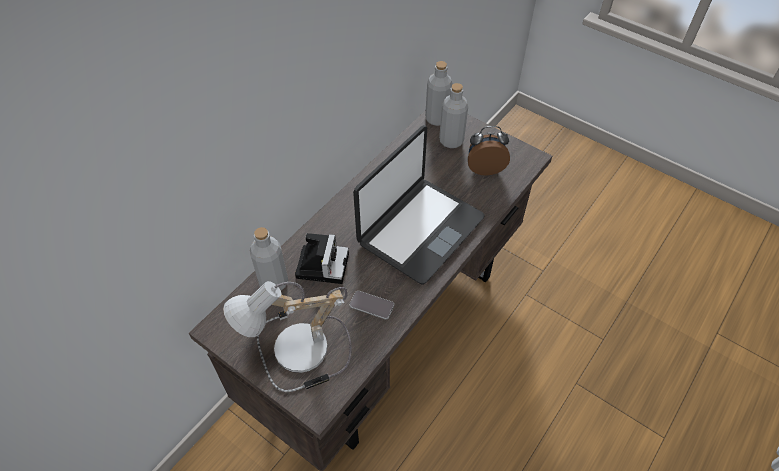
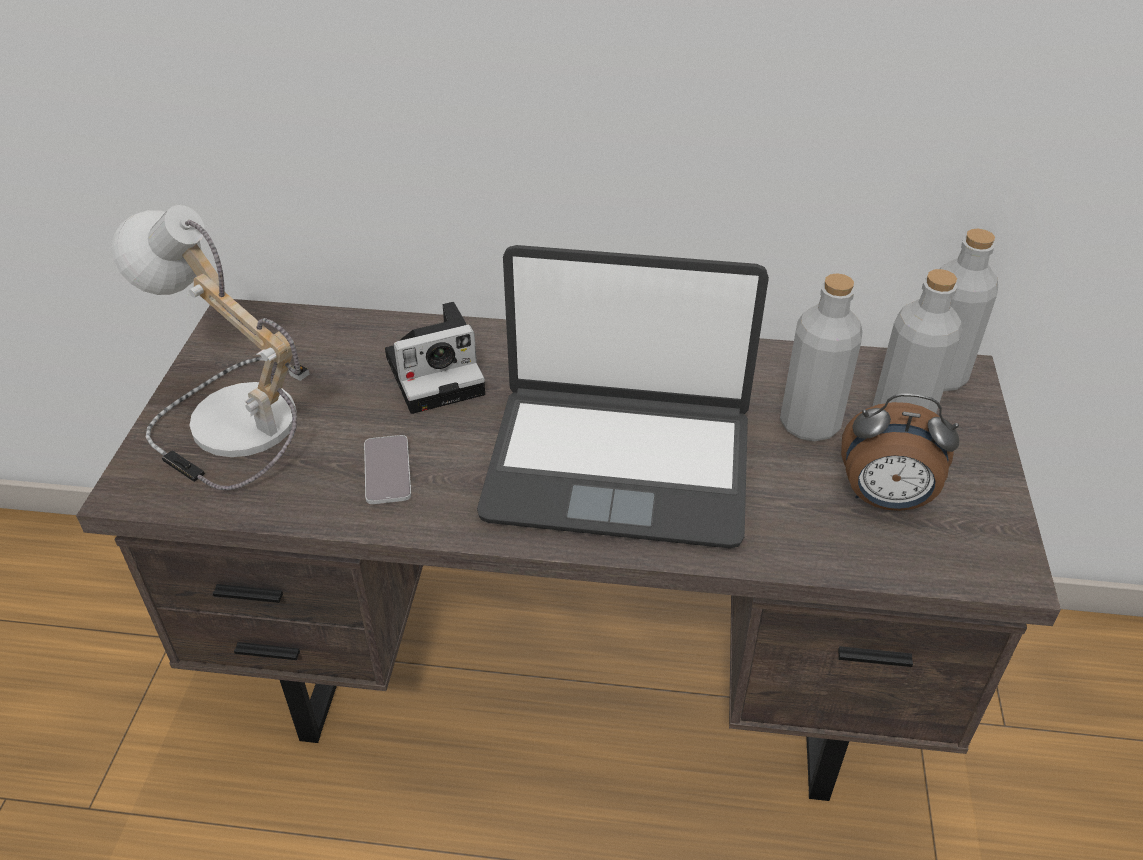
camera: 60 degrees right, 10 degrees down
(274, 282) = (362, 337): grey bottle -> grey bottle (809, 424)
(485, 167) = (885, 500): alarm clock -> alarm clock turned 135 degrees clockwise

